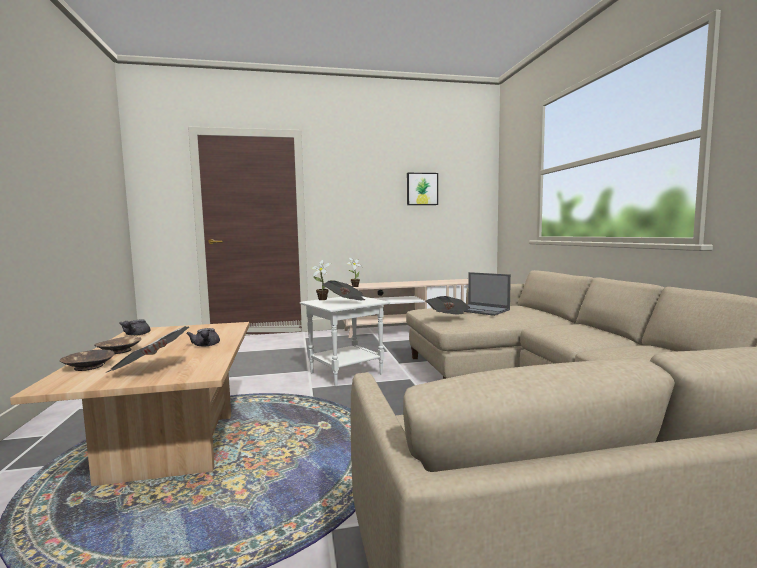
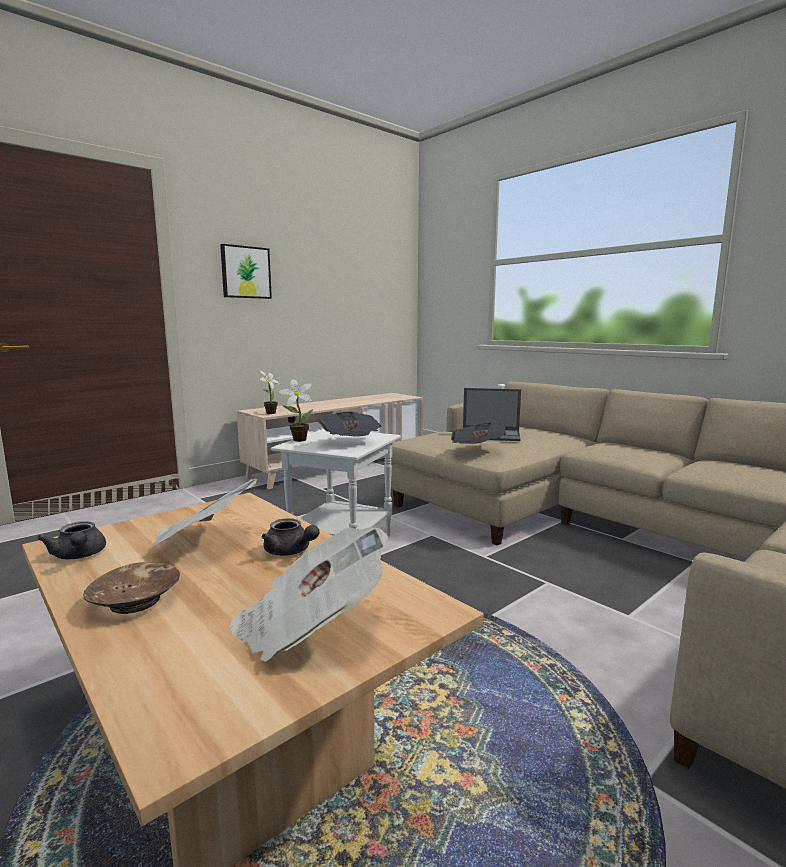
camera: 30 degrees left, 5 degrees up
(88, 367) = (154, 658): brown bowl -> none
(185, 336) = (203, 541): none -> newspaper
(422, 189) = (336, 272): picture -> picture (245, 272)

